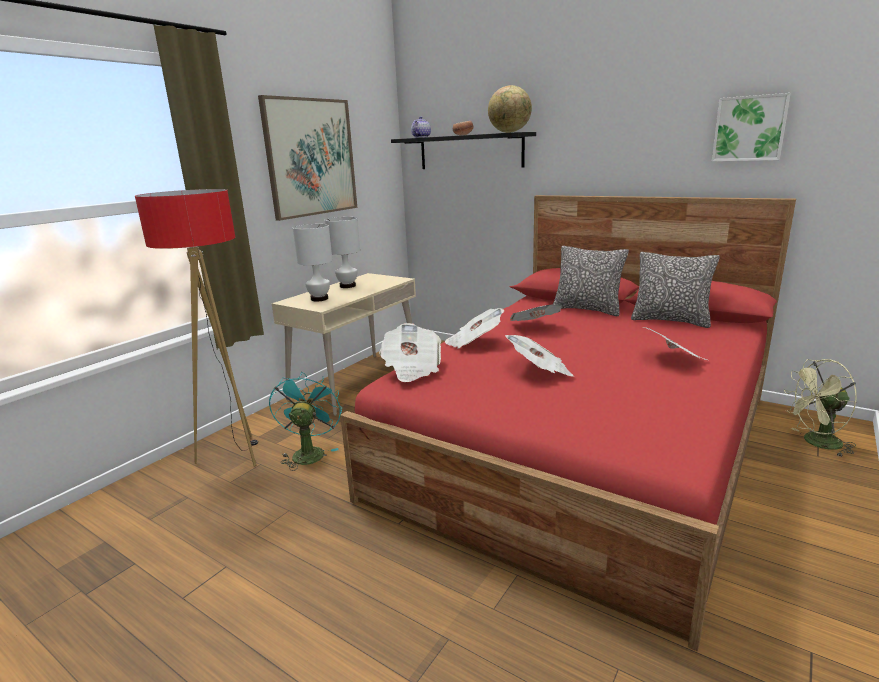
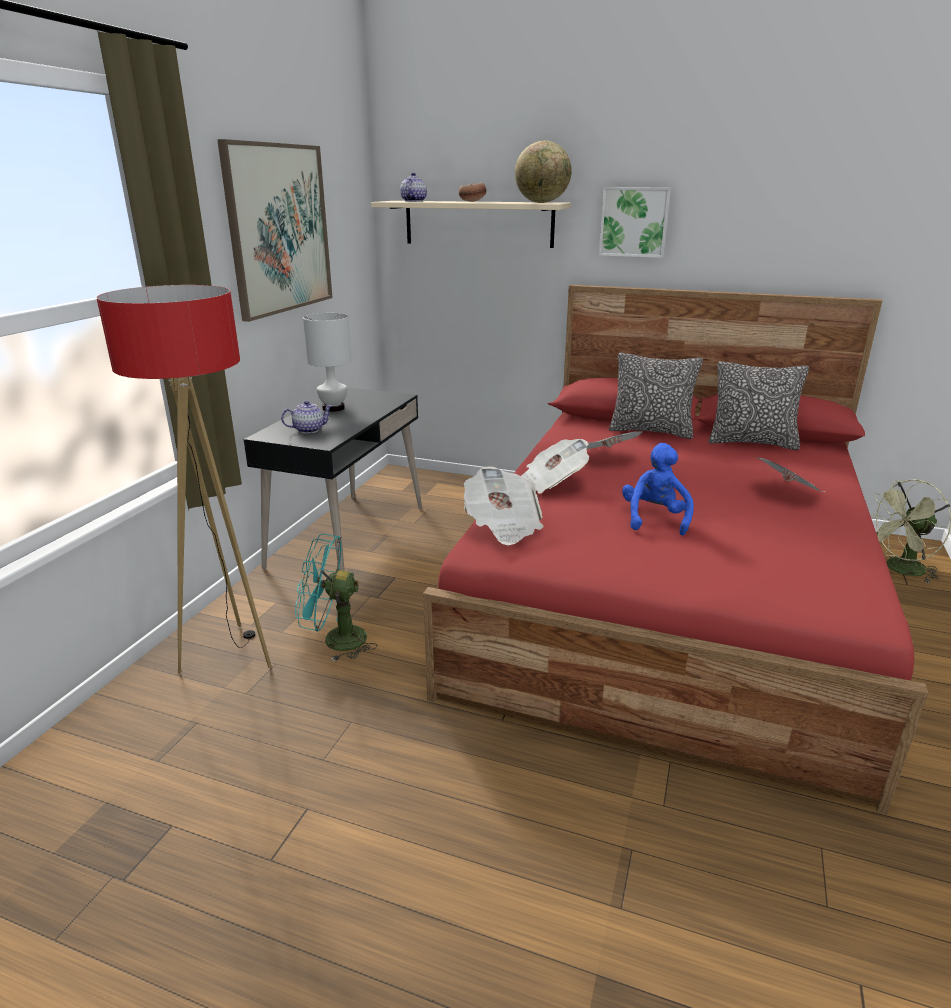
camera: 15 degrees left, 5 degrees up
(309, 452) = (335, 640): turquoise fan -> turquoise fan turned 75 degrees counterclockwise
(319, 299) = (309, 430): white table lamp -> teapot
(356, 382) = (348, 536): beige desk -> black desk
(470, 152) = (478, 223): black shelf -> beige shelf
(539, 372) = (654, 519): newspaper -> blue plush toy
(749, 128) = (834, 215): picture -> picture (634, 222)

